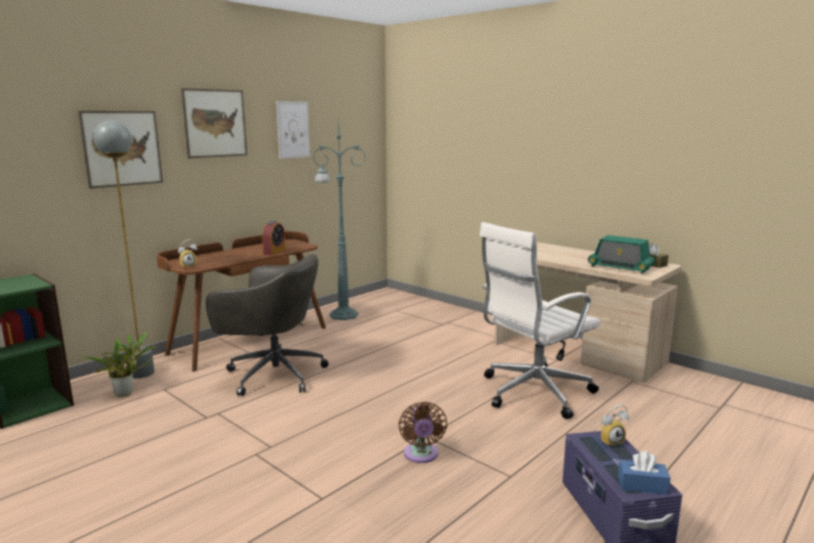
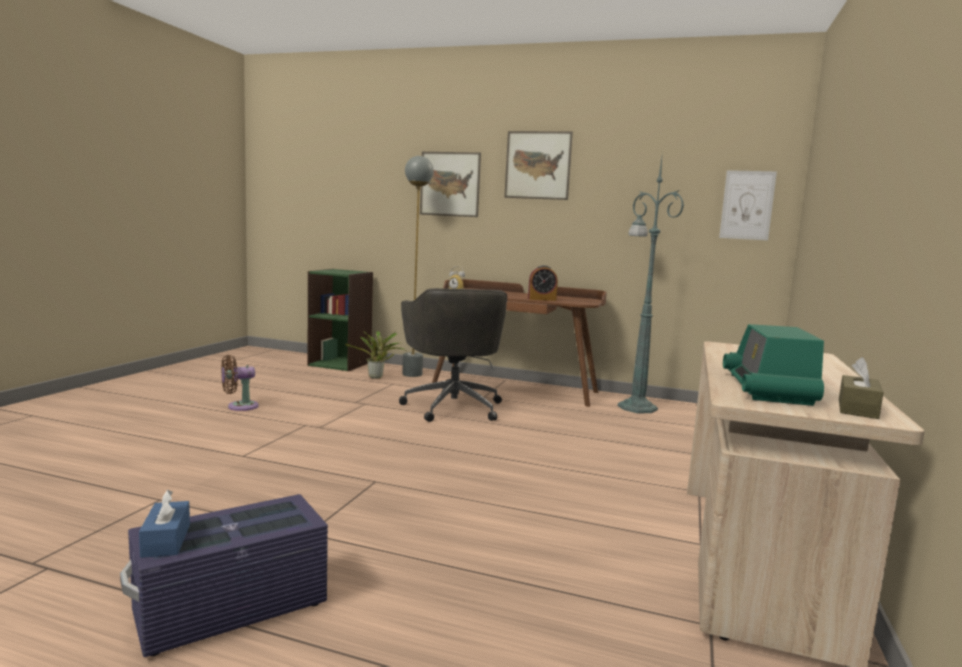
camera: 65 degrees right, 5 degrees down
(293, 129) = (634, 176): picture -> picture (747, 205)
(421, 455) = (333, 483): brown fan -> brown fan (239, 406)
(533, 392) = (550, 532): white office chair -> none
(610, 441) = (287, 520): alarm clock -> none

